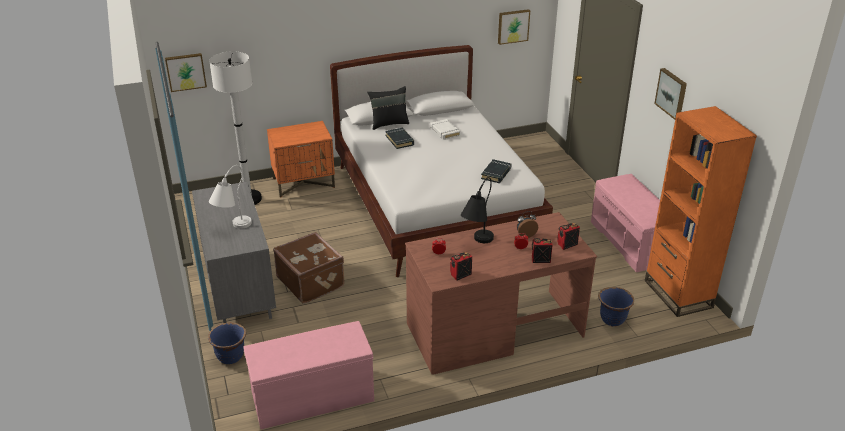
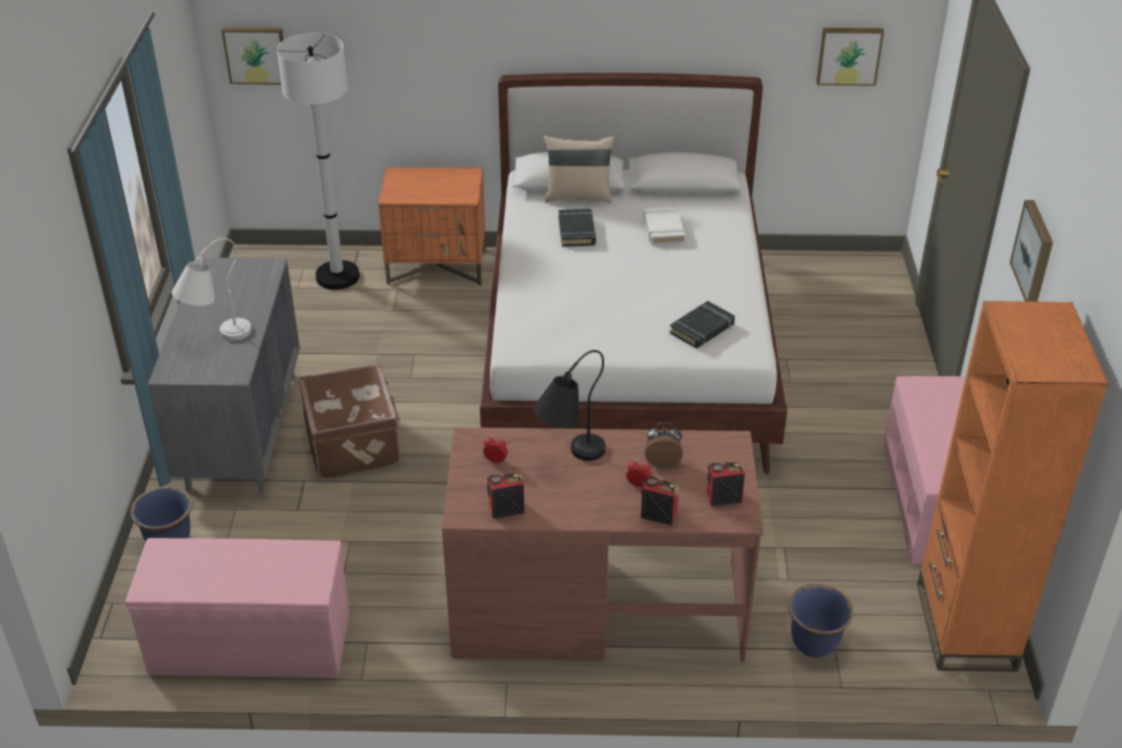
camera: 20 degrees right, 5 degrees up
(389, 123) = (578, 196): black pillow -> beige pillow

